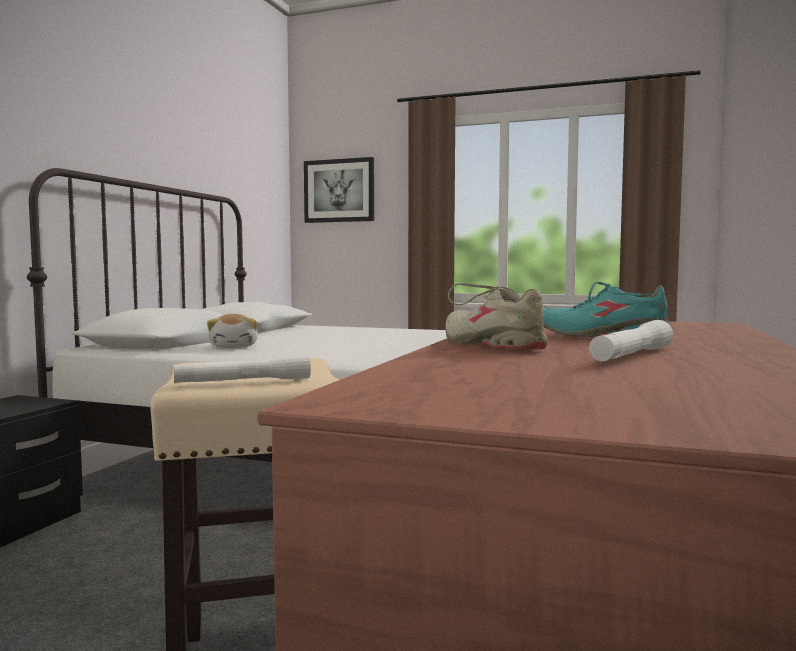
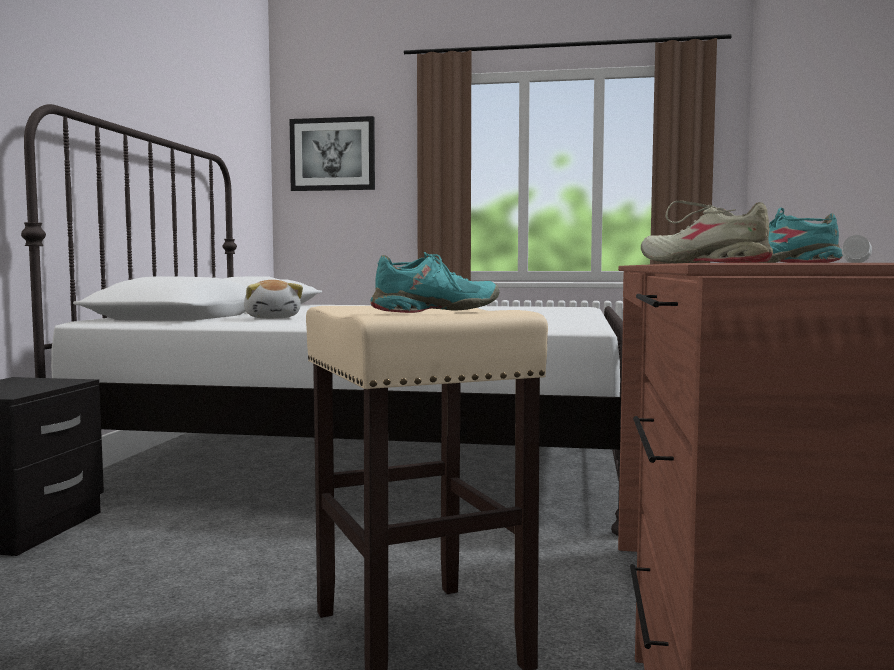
camera: 10 degrees left, 0 degrees up
(243, 382) = (435, 311): white flashlight -> turquoise shoe

